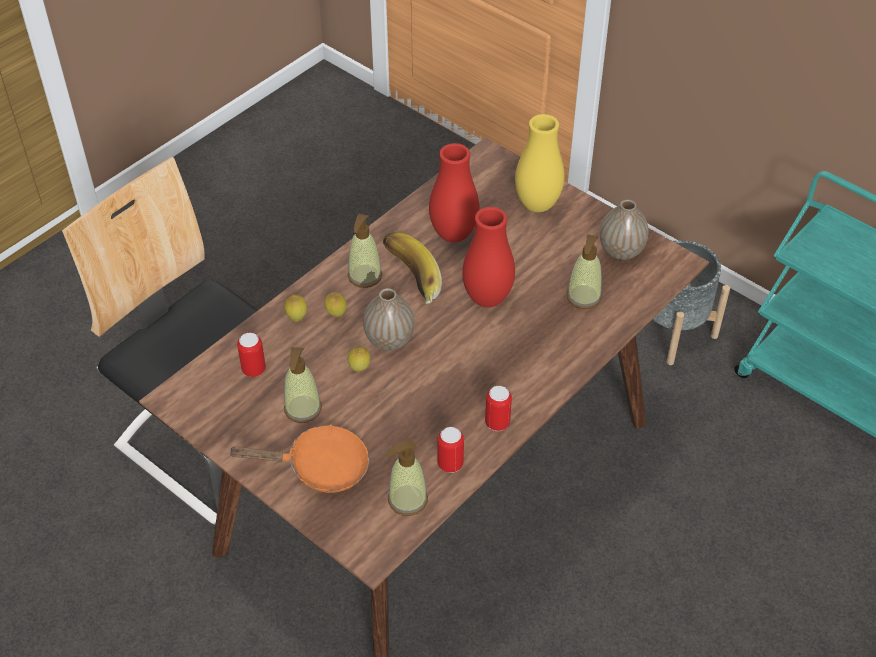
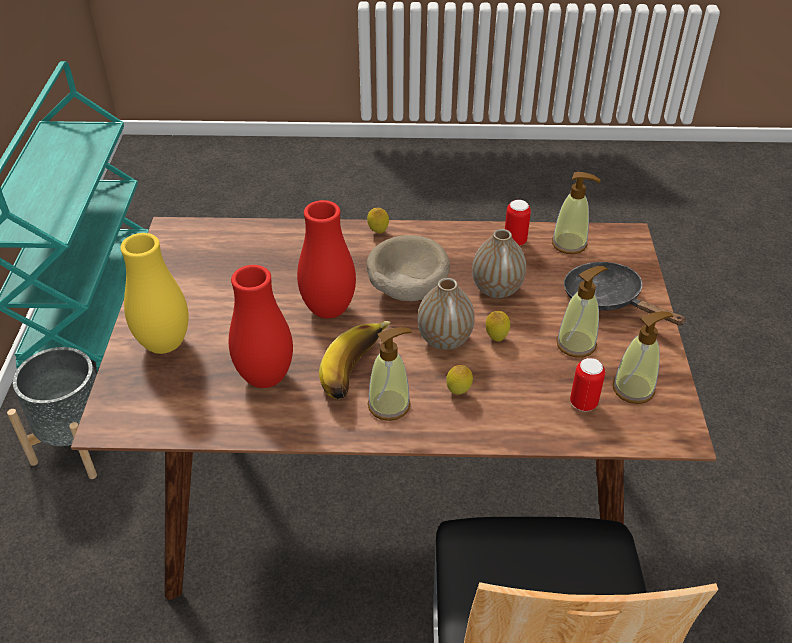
camera: 130 degrees left, 5 degrees down
(297, 318) = (494, 417): lemon -> lemon (378, 232)
(319, 467) = (608, 300): orange frying pan -> black frying pan
(463, 353) = (406, 290): none -> beige bowl
(497, 423) = (451, 239): can -> none
(583, 297) = (267, 259): soap dispenser -> soap dispenser (633, 389)
(621, 251) = (185, 264): vase -> vase (496, 289)

